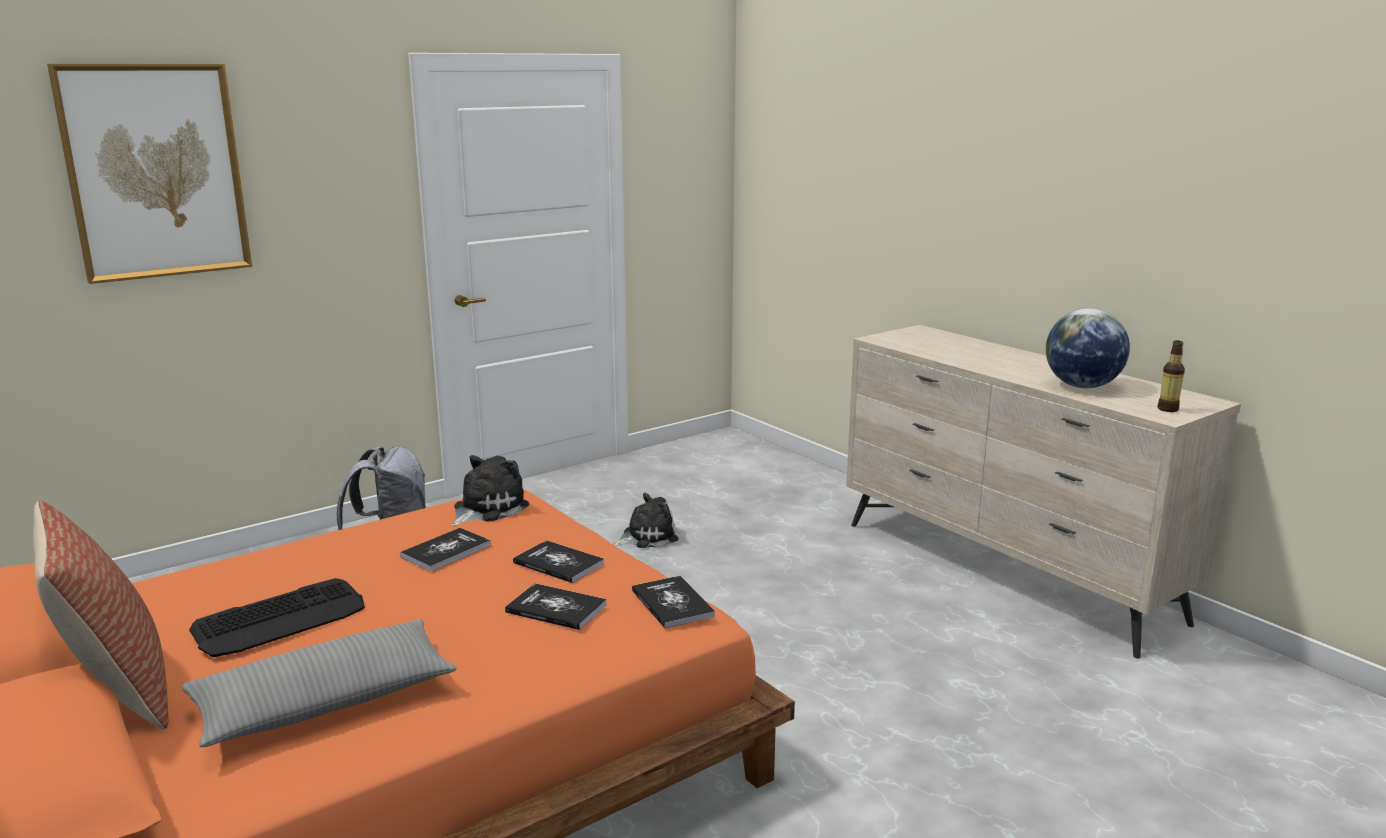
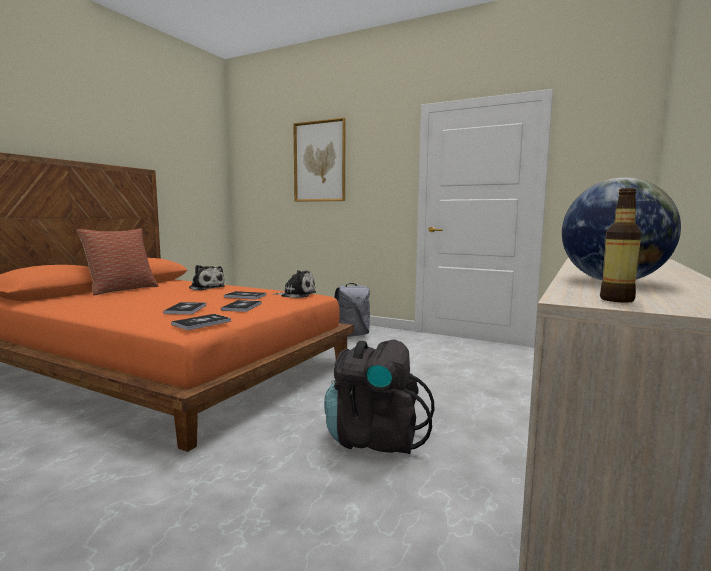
camera: 65 degrees right, 10 degrees down
(281, 619) = (172, 291): keyboard -> none
(325, 701) = (107, 302): grey pillow -> none
(647, 537) = (437, 370): plush toy -> plush toy (206, 288)
(822, 634) = (375, 438): none -> black backpack

